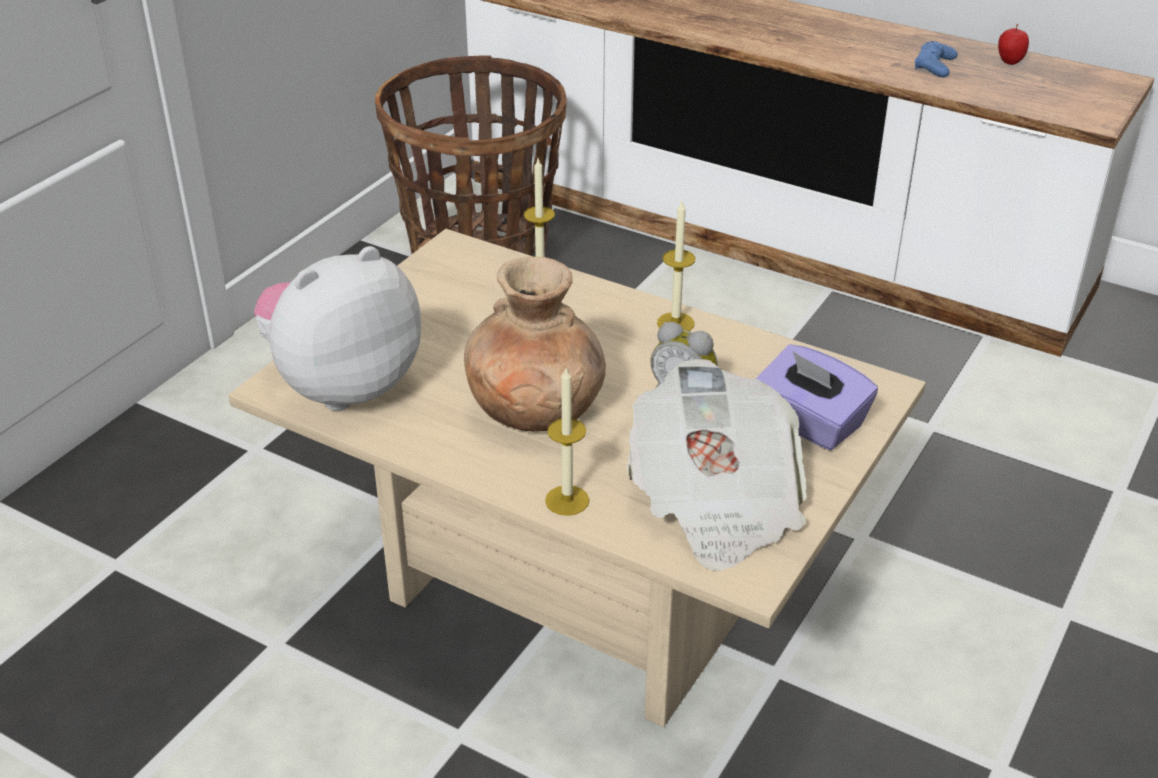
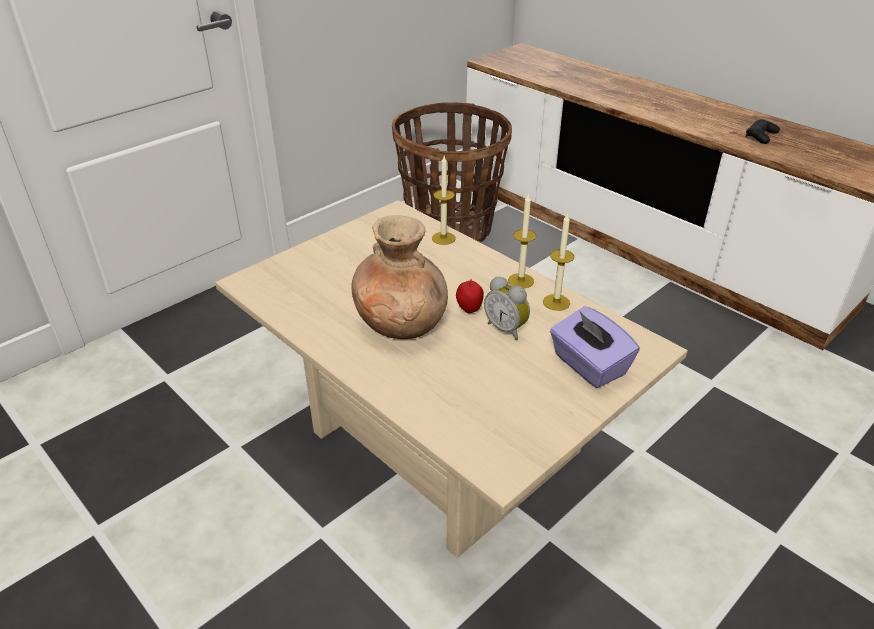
camera: 15 degrees right, 0 degrees up
(343, 385) = (286, 287): plush toy -> none
(567, 500) = (394, 390): candle -> candle (556, 302)
(715, 503) = (497, 411): newspaper -> none
(934, 66) = (761, 136): blue game controller -> black game controller
(1009, 62) = (817, 139): apple -> apple (469, 310)

